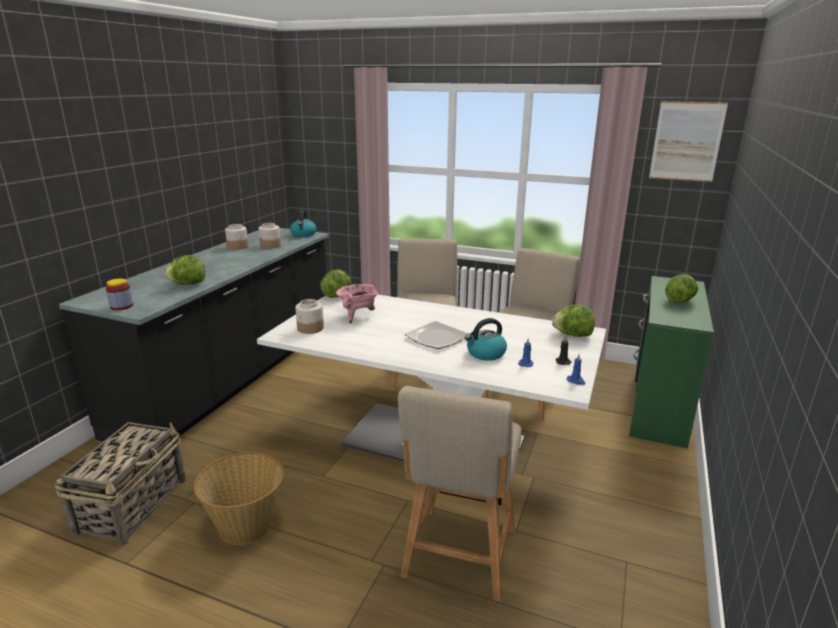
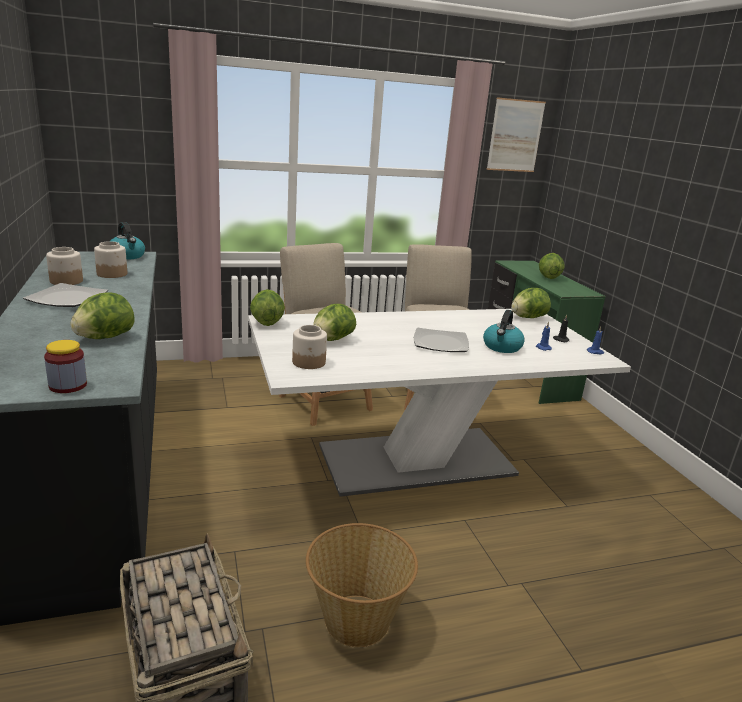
camera: 40 degrees left, 0 degrees up
(216, 258) = (66, 299): none -> plate
(357, 316) = (332, 339): pink cooking pot -> lettuce
(458, 557) = (560, 546): beige chair -> none

